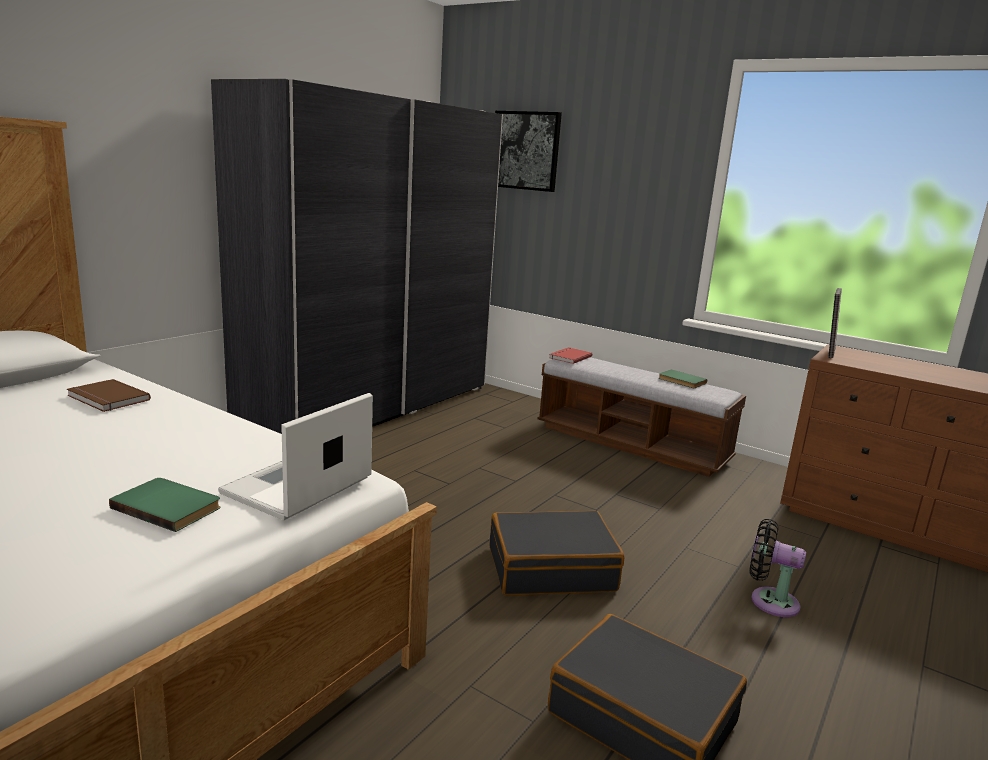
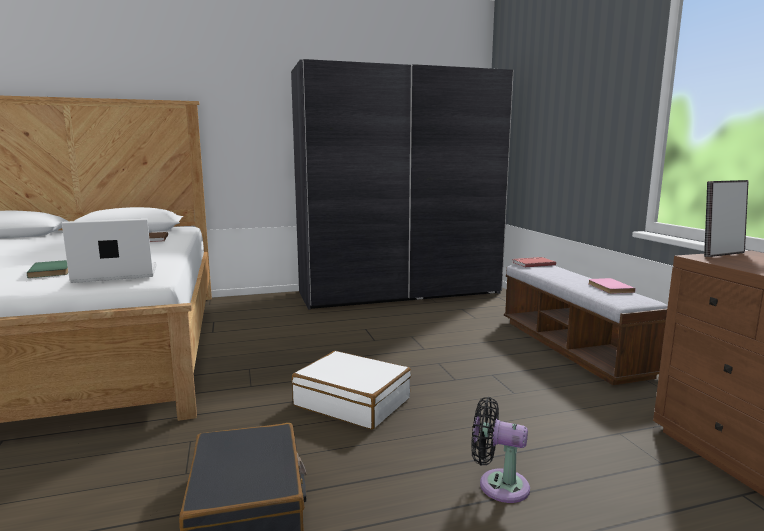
camera: 40 degrees right, 5 degrees down
(526, 151) = (534, 96): picture -> none
(551, 568) = (352, 402): black suitcase -> white suitcase
(681, 381) = (608, 288): green book -> pink book
(769, 601) = (498, 485): black fan -> black fan turned 45 degrees counterclockwise

